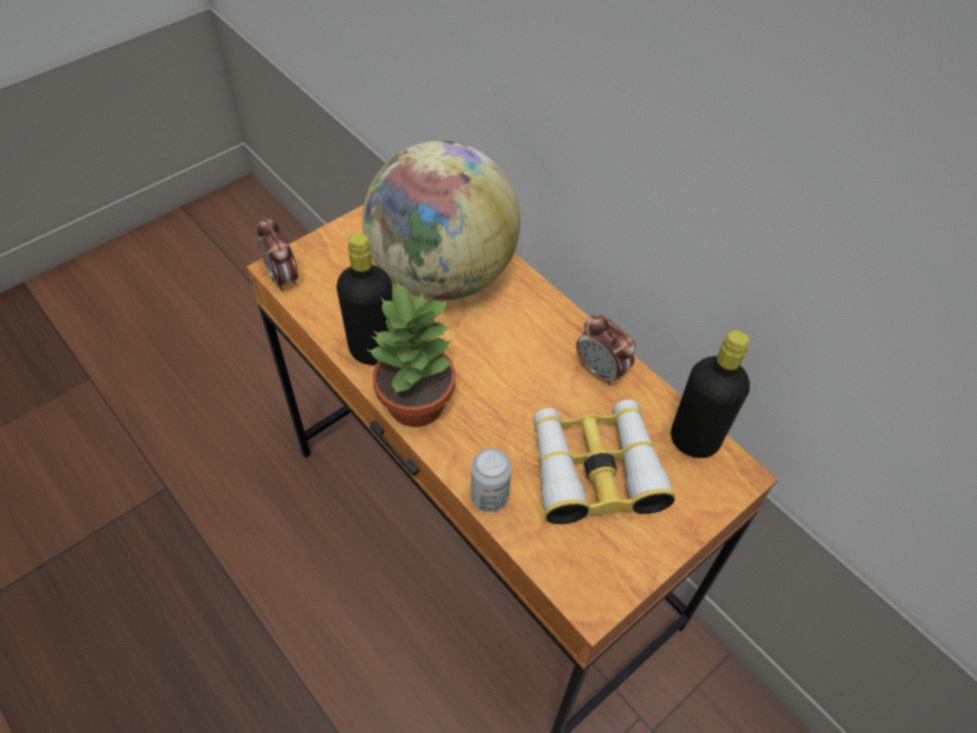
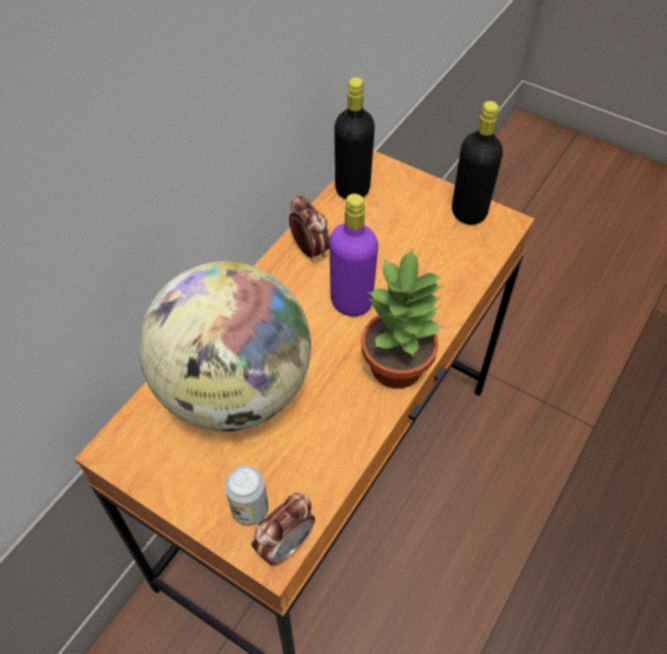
camera: 105 degrees left, 0 degrees up
(373, 350) = (351, 420): black bottle -> black bottle (469, 212)
(489, 497) = (459, 294): can -> can (250, 510)
(513, 389) = (351, 302): none -> purple bottle
(595, 468) = (403, 238): binoculars -> none
(601, 371) = (310, 250): alarm clock -> alarm clock turned 60 degrees counterclockwise

